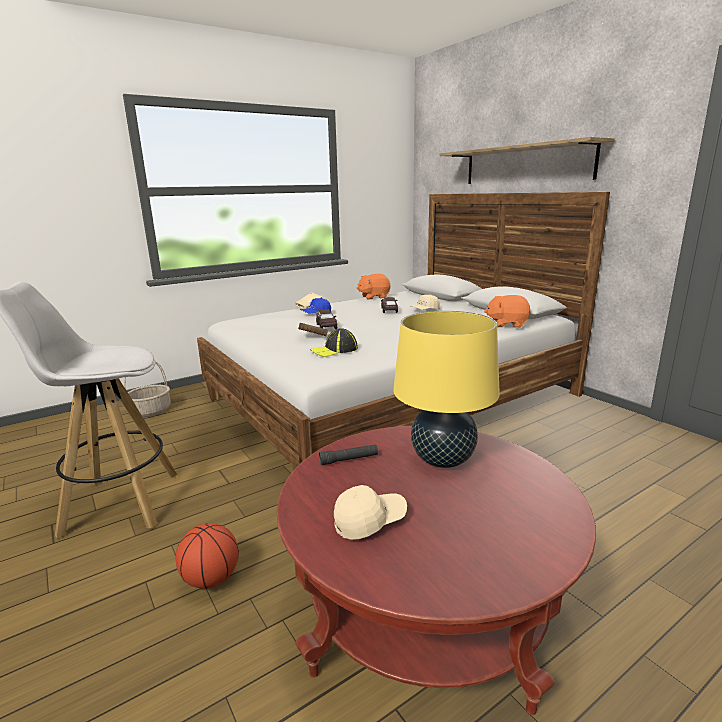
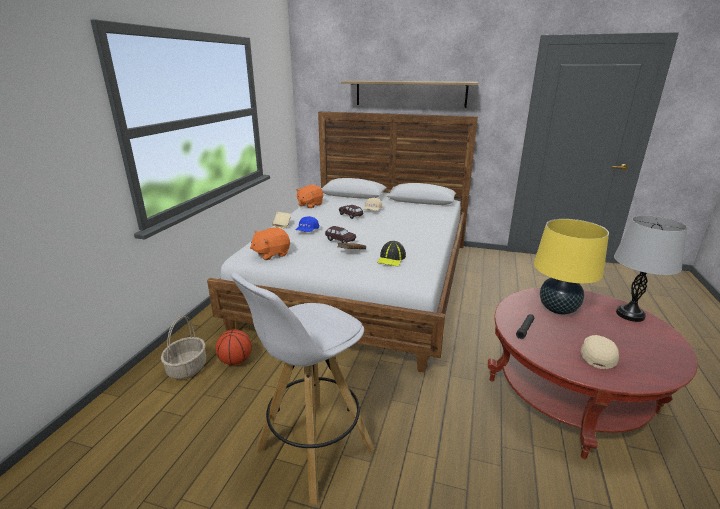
camera: 40 degrees left, 5 degrees up
(211, 579) = (465, 451): basketball -> basketball (235, 361)
(507, 324) = (441, 211): orange plush toy -> orange plush toy (271, 254)
(545, 508) = (630, 314): none -> grey table lamp

